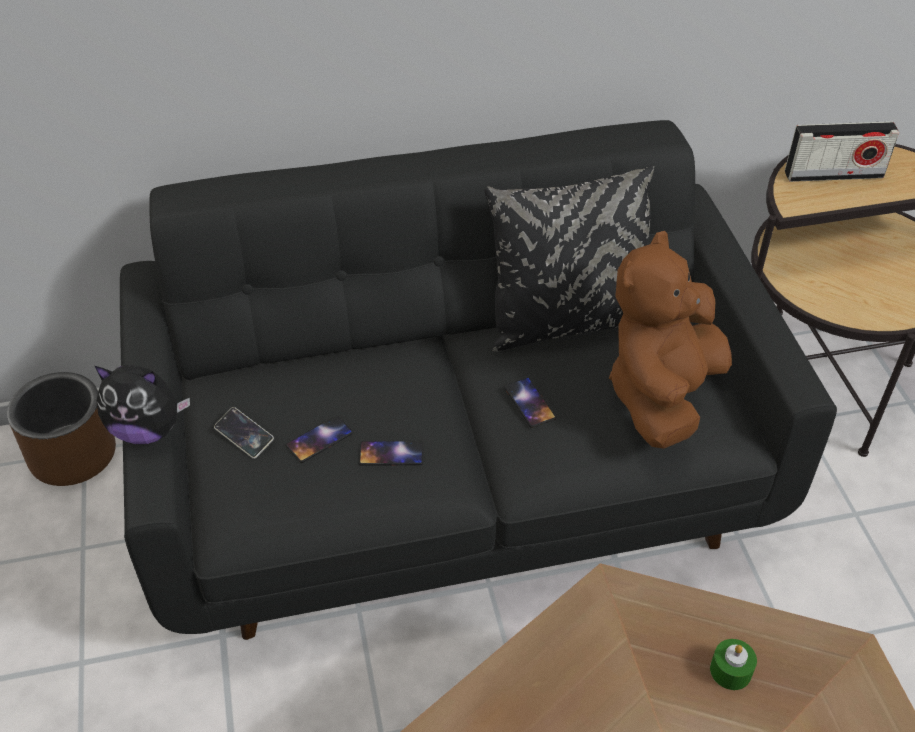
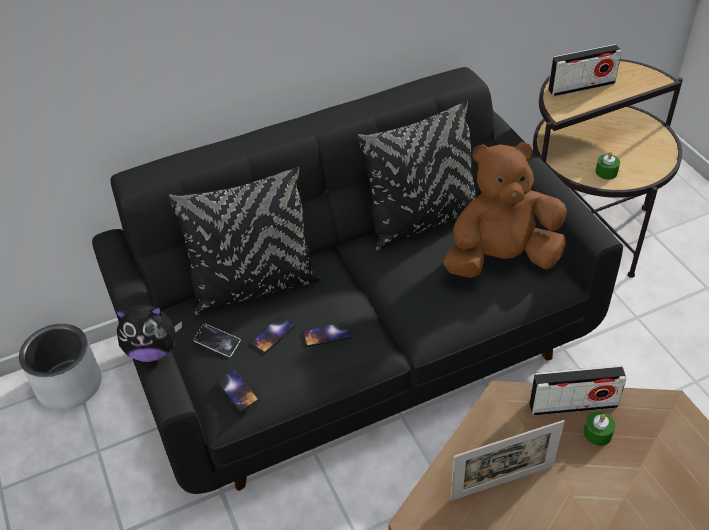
camera: 10 degrees left, 0 degrees up
(73, 454) = (70, 384): brown planter -> grey planter
(316, 370) = (254, 287): none -> black pillow
(529, 403) = (412, 281): phone -> phone (237, 390)
(573, 712) = (502, 482): none -> picture frame
(662, 395) = (501, 259): brown plush toy -> brown plush toy turned 60 degrees clockwise
(706, 621) = (573, 404): none -> radio
(846, 301) = (606, 172): none -> green candle

